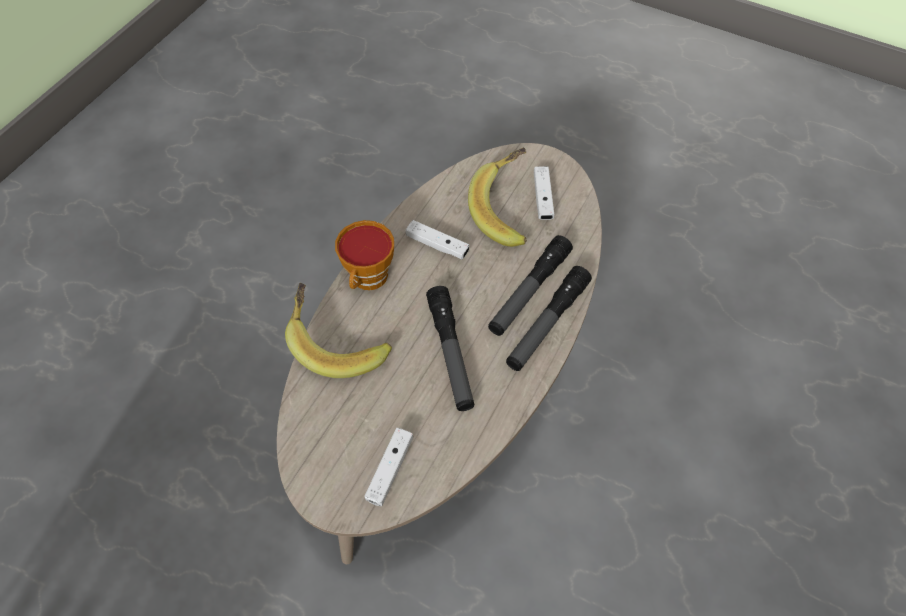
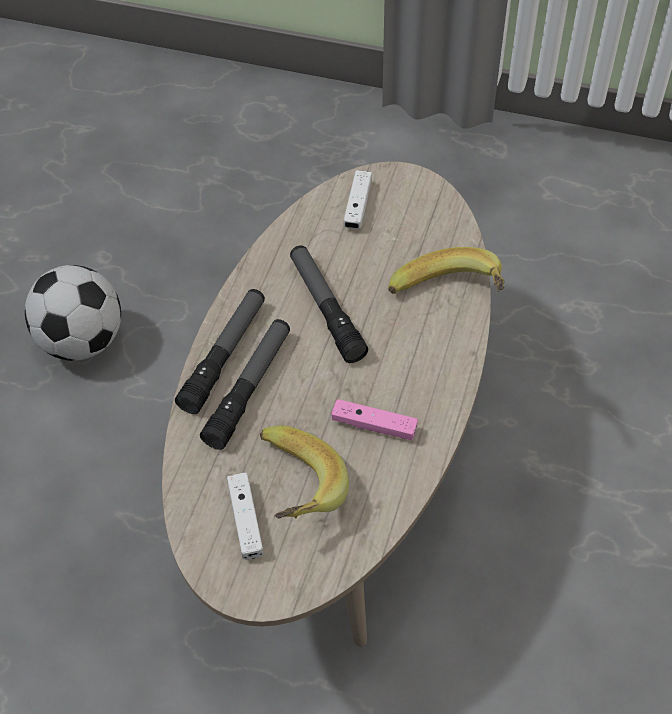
camera: 170 degrees right, 5 degrees down
(368, 279) = (443, 369): cup -> none
(437, 245) = (374, 426): white game controller -> pink game controller
(677, 560) = (83, 342): none -> football

